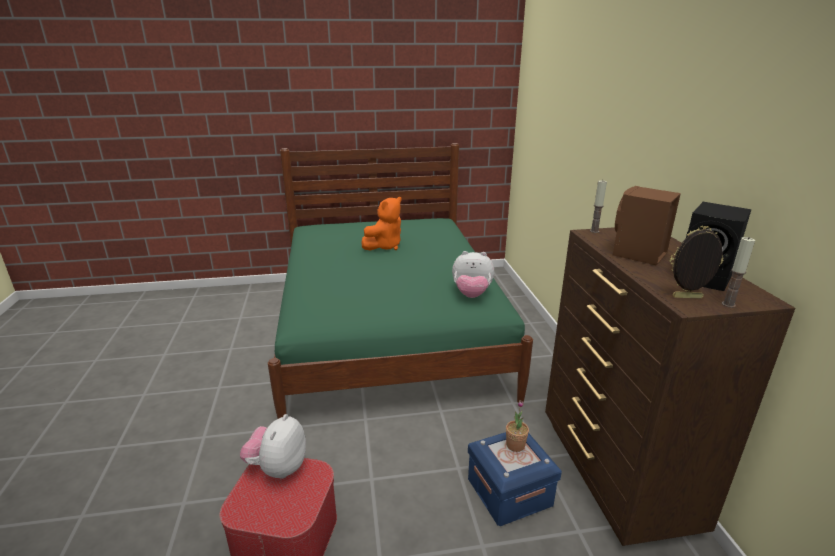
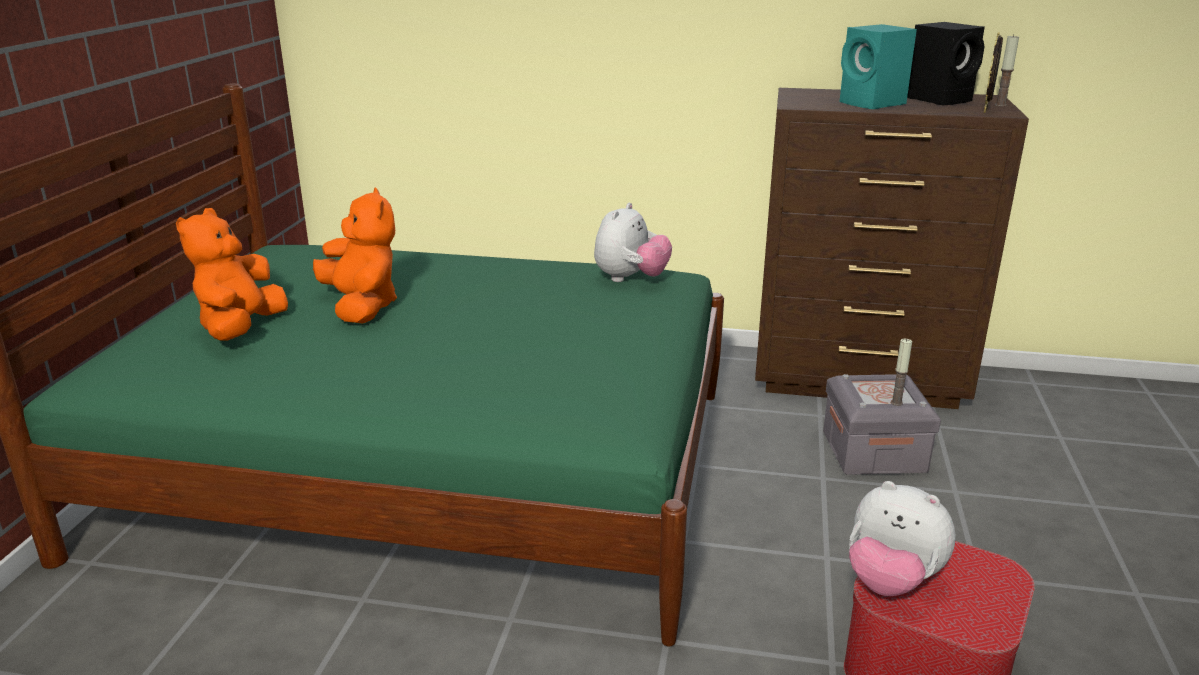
camera: 70 degrees left, 0 degrees up
(351, 234) = (241, 329): none -> orange plush toy
(509, 492) = (873, 452): blue storage box -> grey storage box
(515, 445) = (870, 387): potted plant -> none
(594, 231) = (789, 103): candle -> candle (896, 402)
(638, 255) = (873, 104): brown speaker -> turquoise speaker

